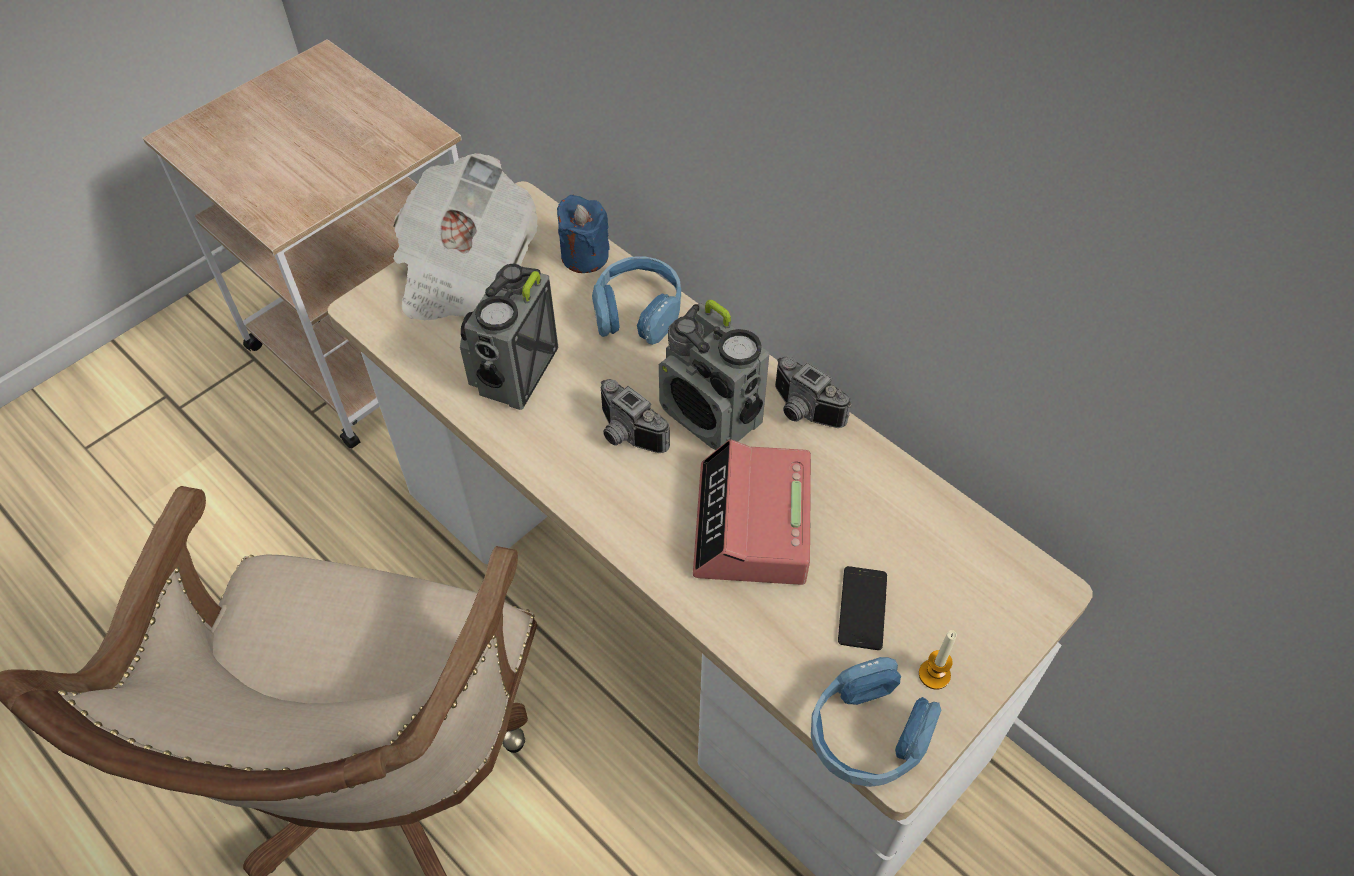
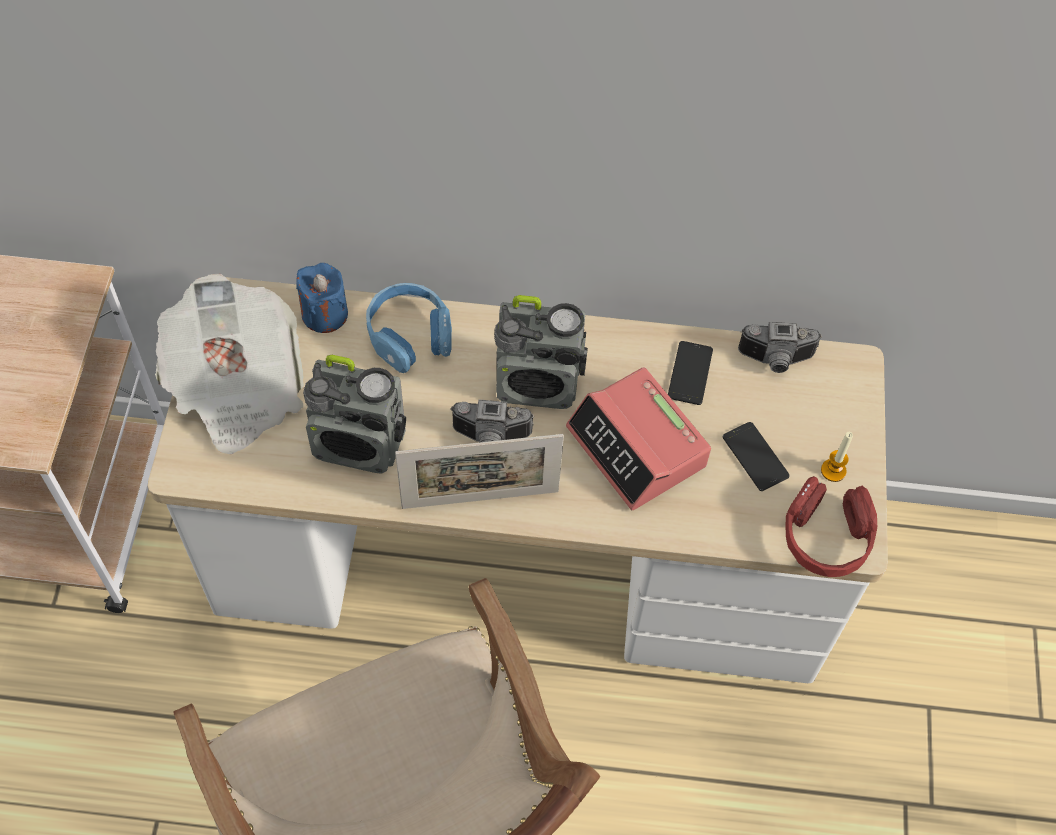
camera: 40 degrees left, 5 degrees up
(514, 372) = (360, 445): radio -> radio turned 60 degrees counterclockwise
(570, 479) = (480, 499): none -> picture frame
(802, 412) = (599, 340): camera -> camera (776, 361)
(864, 492) = (690, 373): none -> phone
(868, 734) = (826, 537): blue headphones -> red headphones

